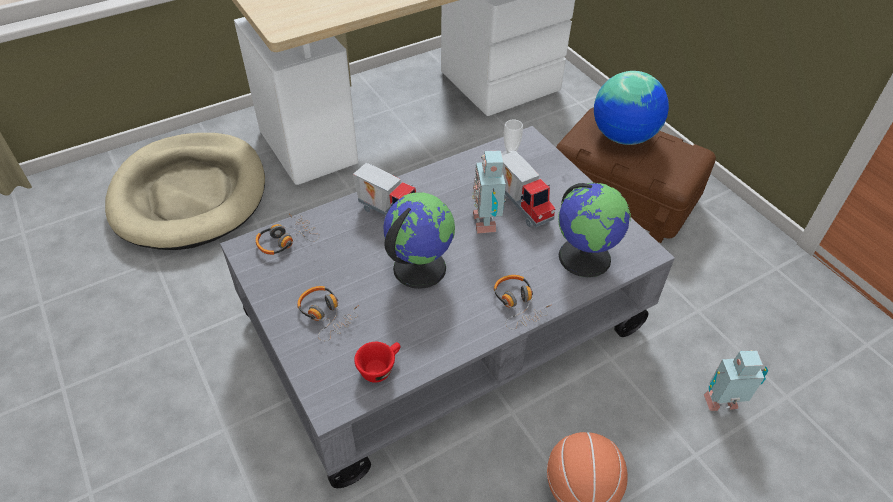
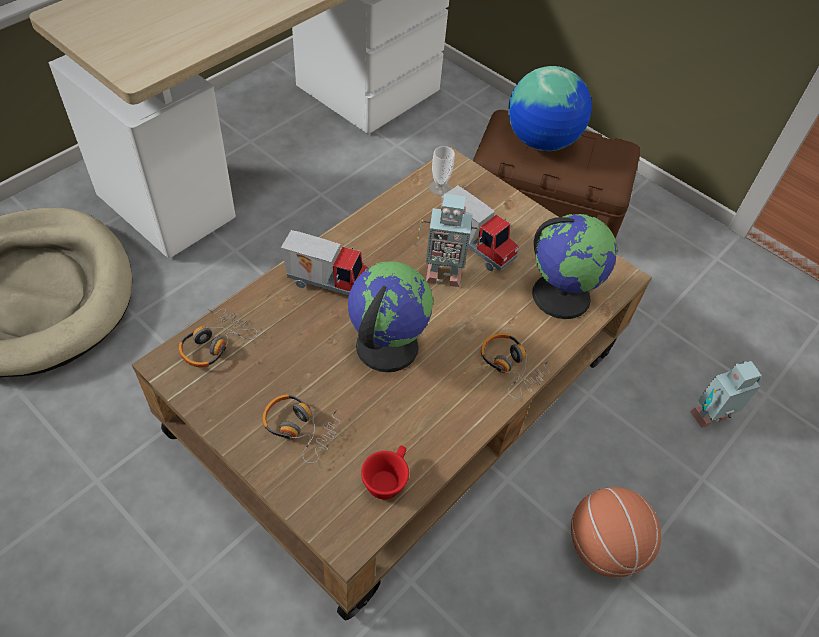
camera: 20 degrees left, 5 degrees up
(444, 322) = (400, 391): grey coffee table -> brown coffee table
(487, 222) = (442, 273): toy robot -> toy robot turned 60 degrees counterclockwise

